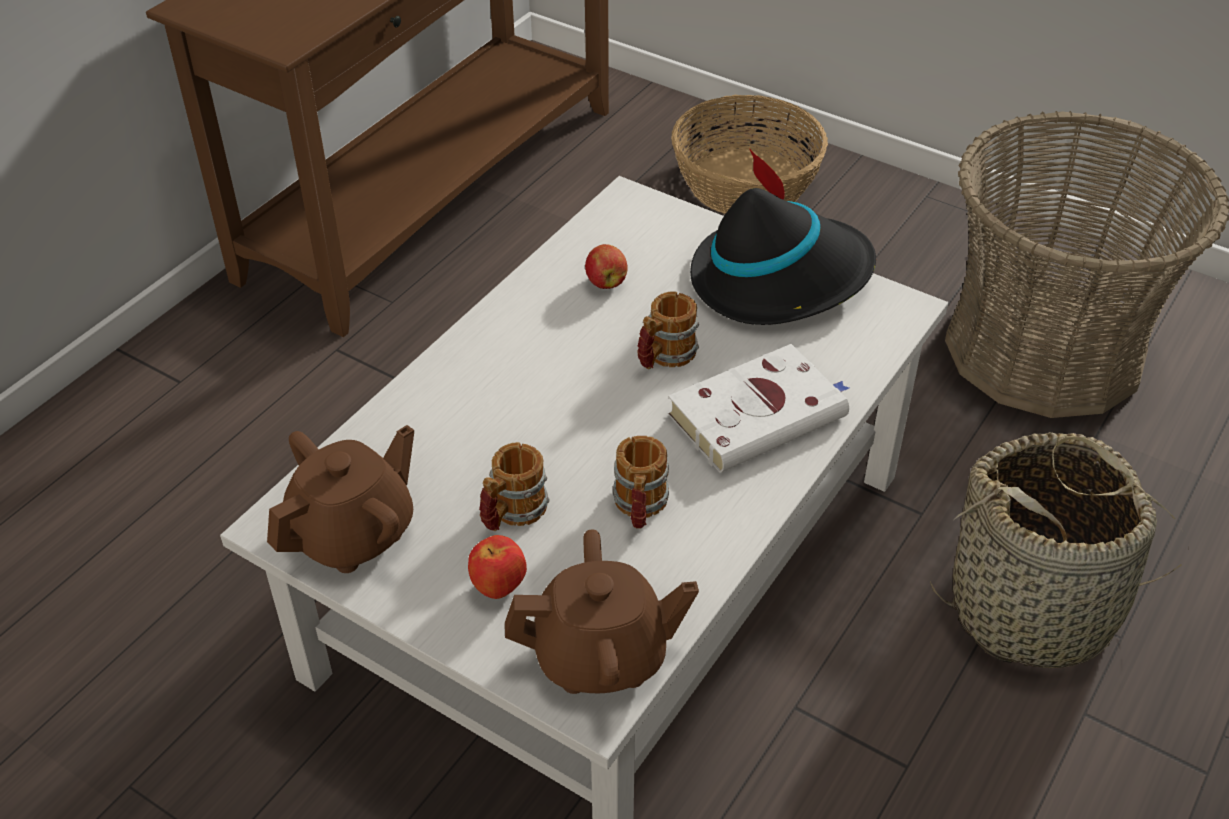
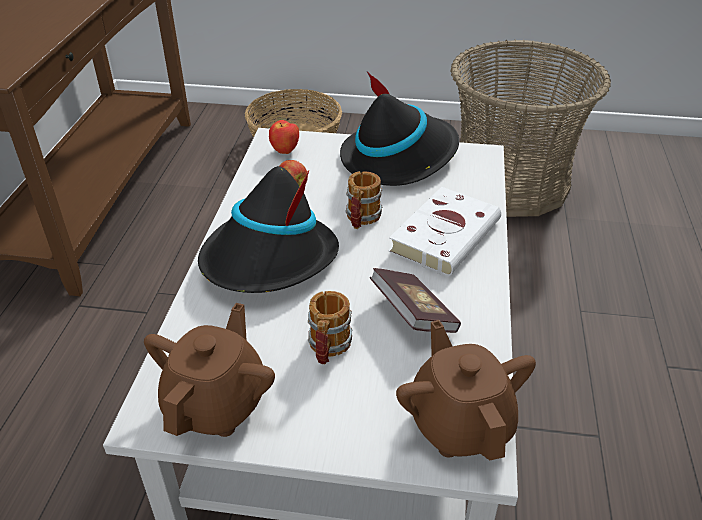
camera: 25 degrees left, 5 degrees down
(499, 588) = (353, 403): apple -> apple (285, 151)
(514, 377) = (269, 259): none -> black hat
(601, 656) = (460, 423): brown teapot -> brown teapot turned 75 degrees counterclockwise
(640, 508) = (413, 315): mug -> book
(1033, 608) = (600, 318): basket -> none

